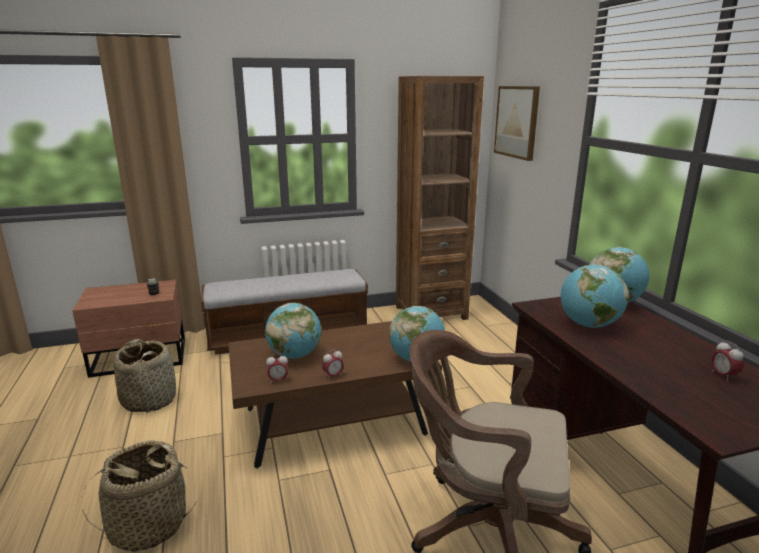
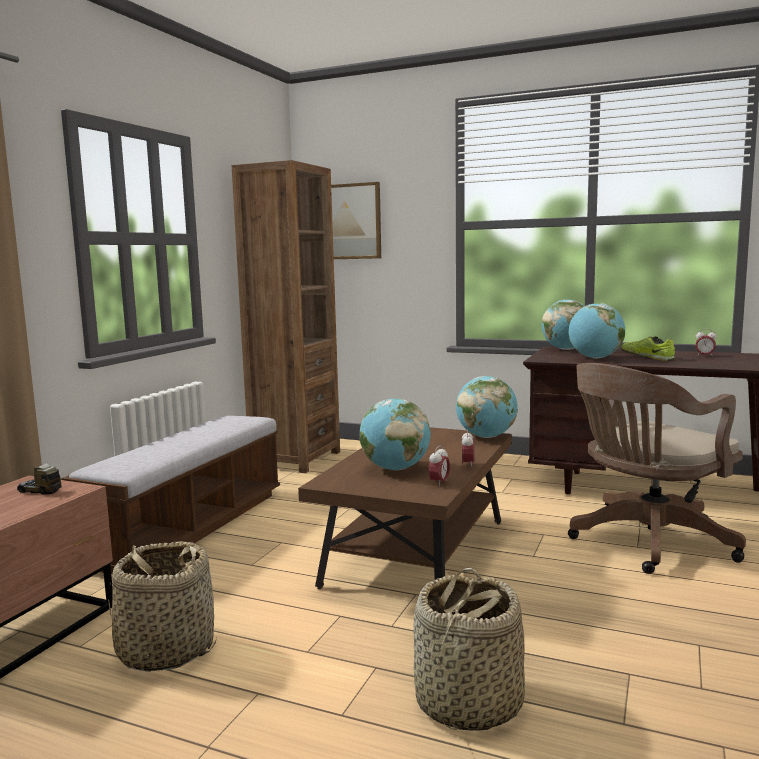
camera: 50 degrees left, 10 degrees down
(645, 347) = (647, 357): none -> shoe

